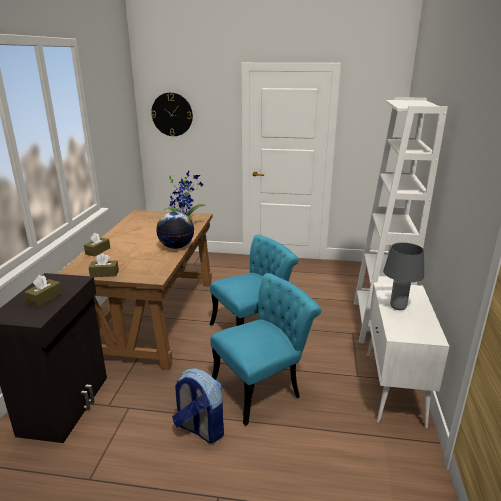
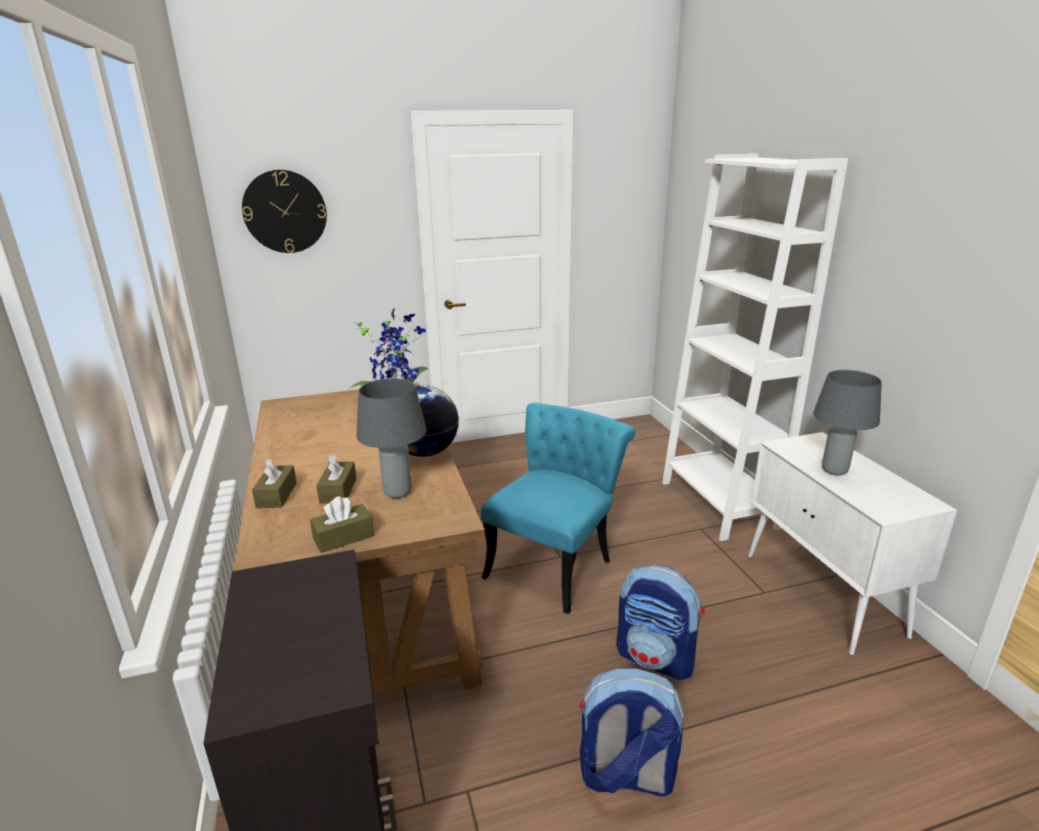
camera: 25 degrees left, 0 degrees up
(45, 298) = (302, 629): brown tissue box -> brown tissue box (338, 491)
(144, 261) = (397, 493): none -> grey table lamp
(263, 387) = (656, 658): turquoise chair -> backpack

